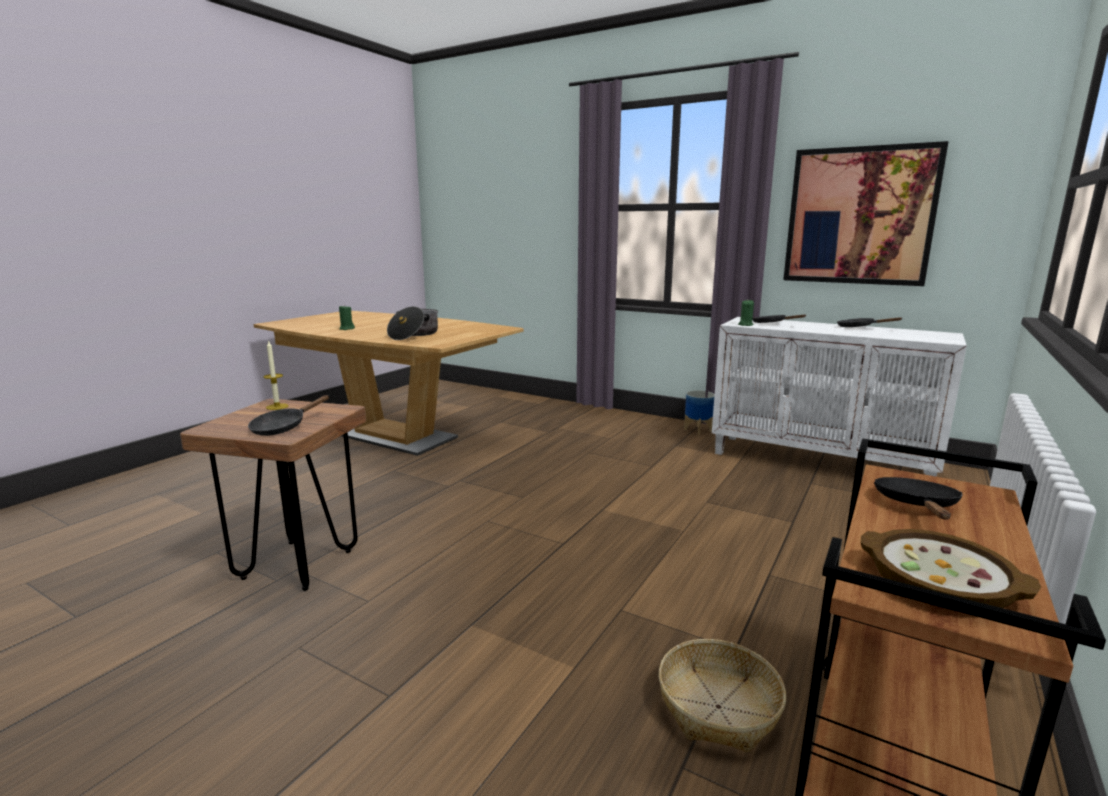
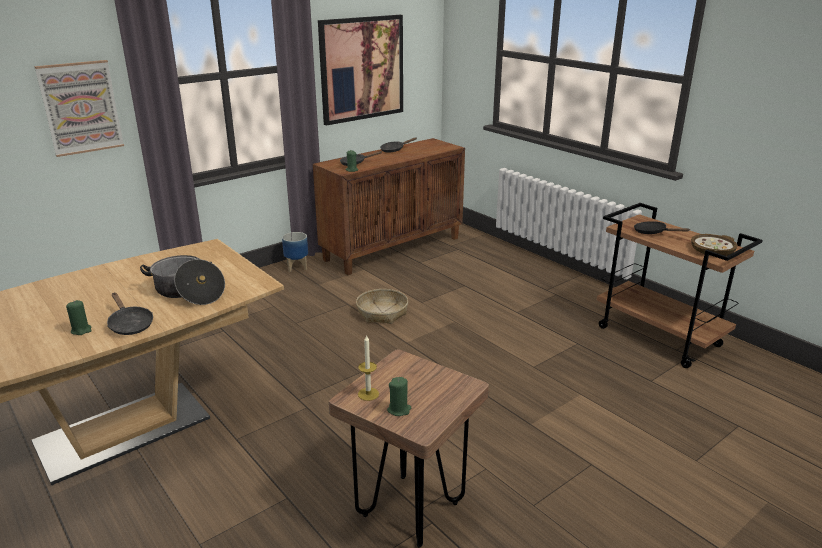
camera: 70 degrees left, 10 degrees up
(246, 418) = (399, 410): none -> green candle
(283, 427) = (441, 388): black frying pan -> black frying pan (130, 324)
(552, 222) = (81, 108): none -> picture
(718, 707) = (617, 361): basket -> basket (382, 313)
(820, 462) = (393, 248): white cabinet -> brown cabinet

